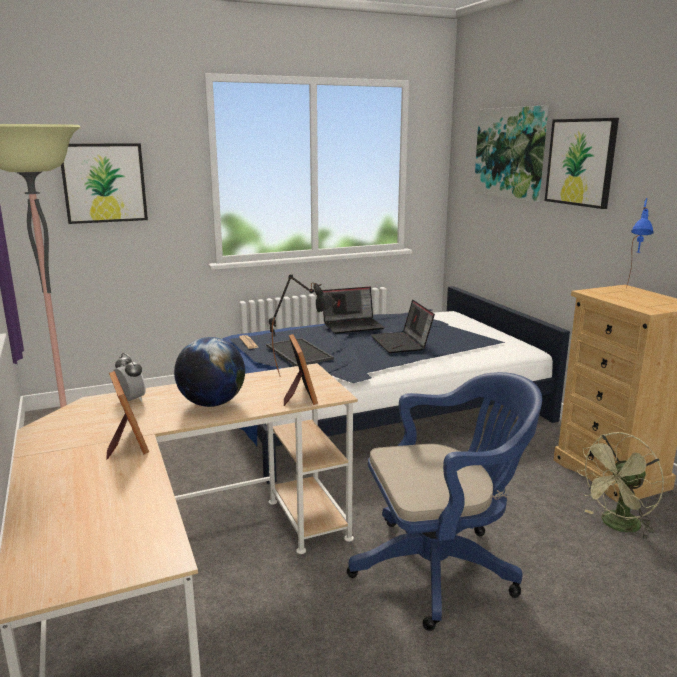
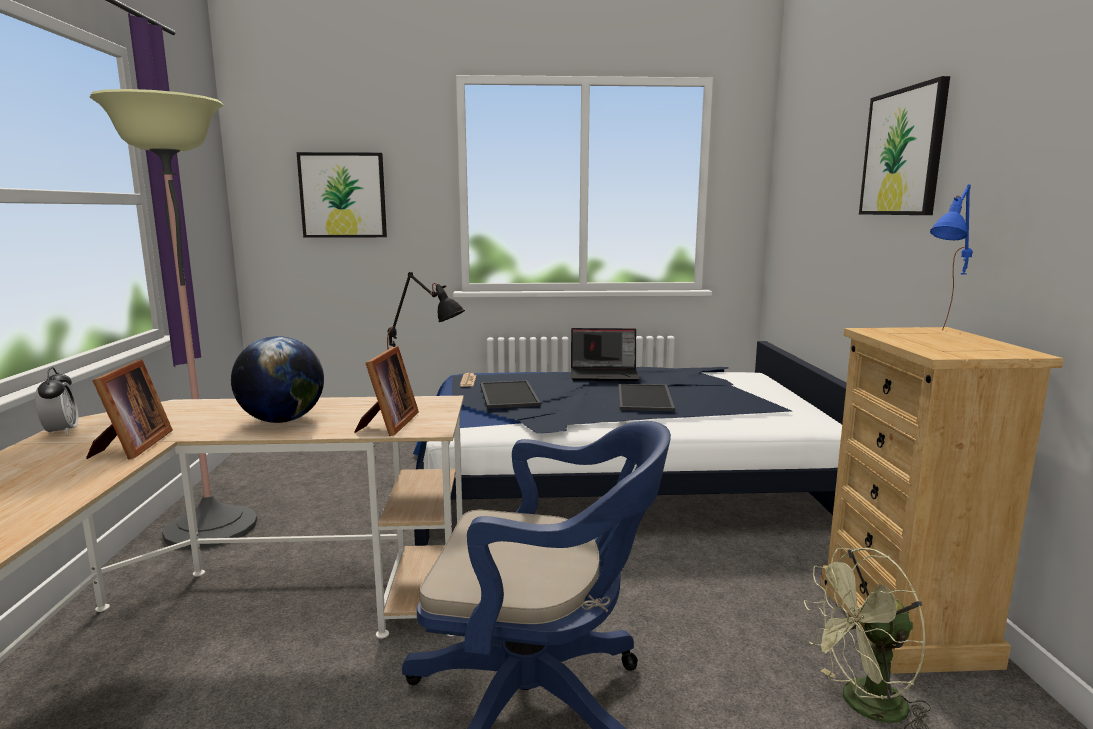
camera: 20 degrees right, 5 degrees down
(131, 400) = (210, 407): alarm clock -> alarm clock (61, 432)
(402, 343) = (646, 398): laptop -> tray
(510, 153) = (828, 156): picture -> none

